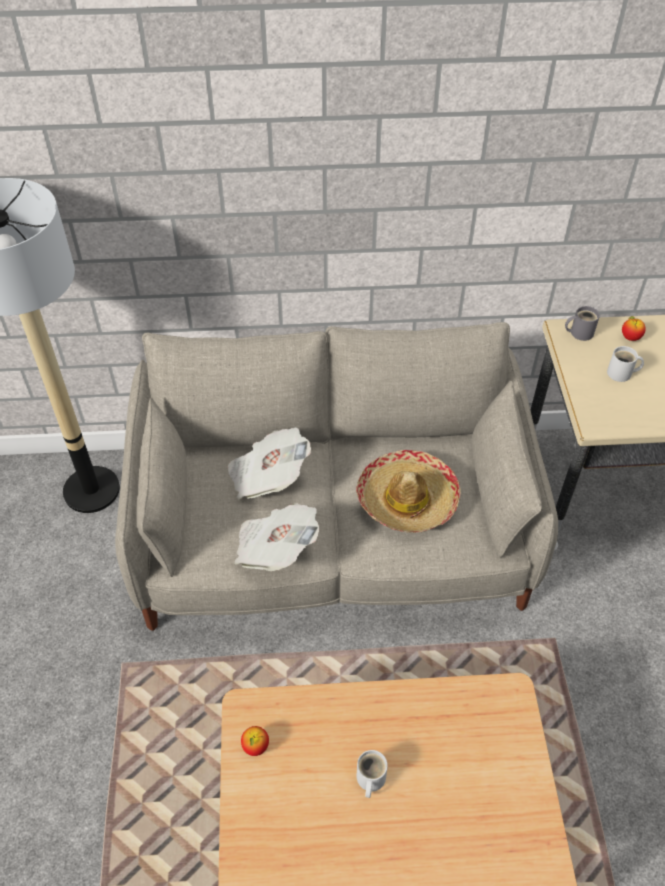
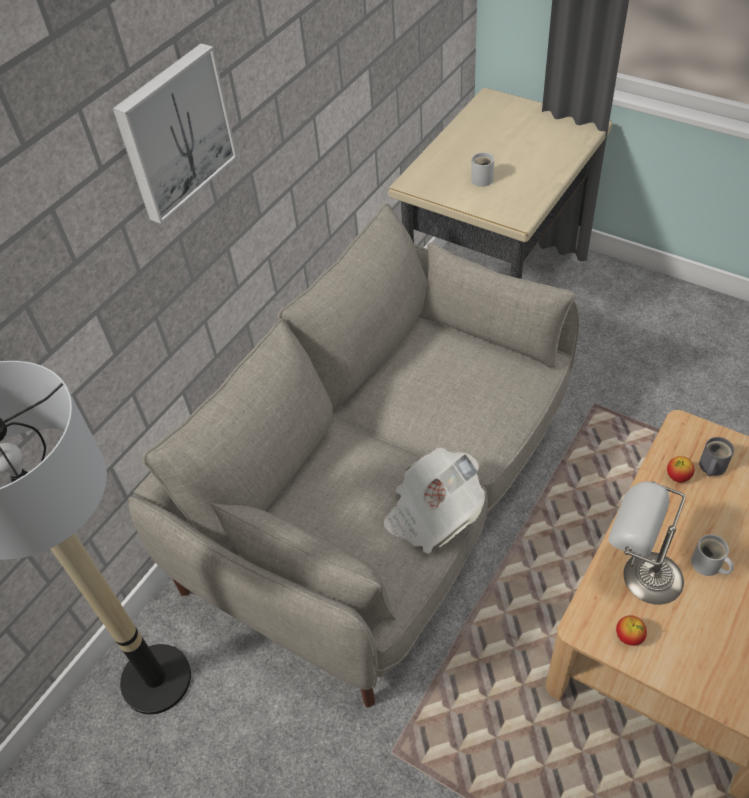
camera: 50 degrees left, 0 degrees up
(268, 477) = (346, 479): newspaper -> none
(293, 133) = (174, 133): none -> picture
(323, 727) = (640, 574): none -> white table lamp
(407, 499) = (455, 392): hat -> none
(579, 332) = (421, 177): grey mug -> grey mug (710, 466)
(630, 337) = (453, 155): apple -> apple (677, 477)

